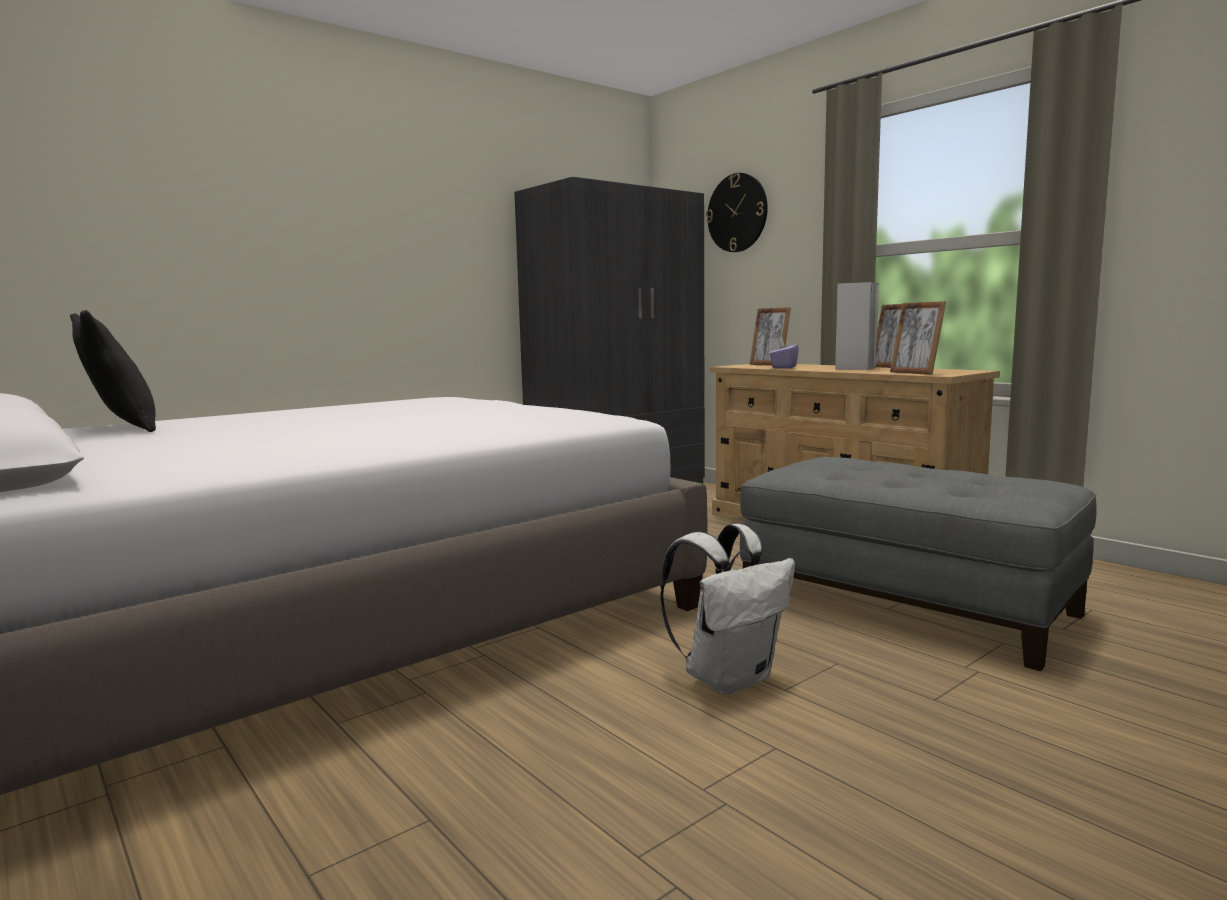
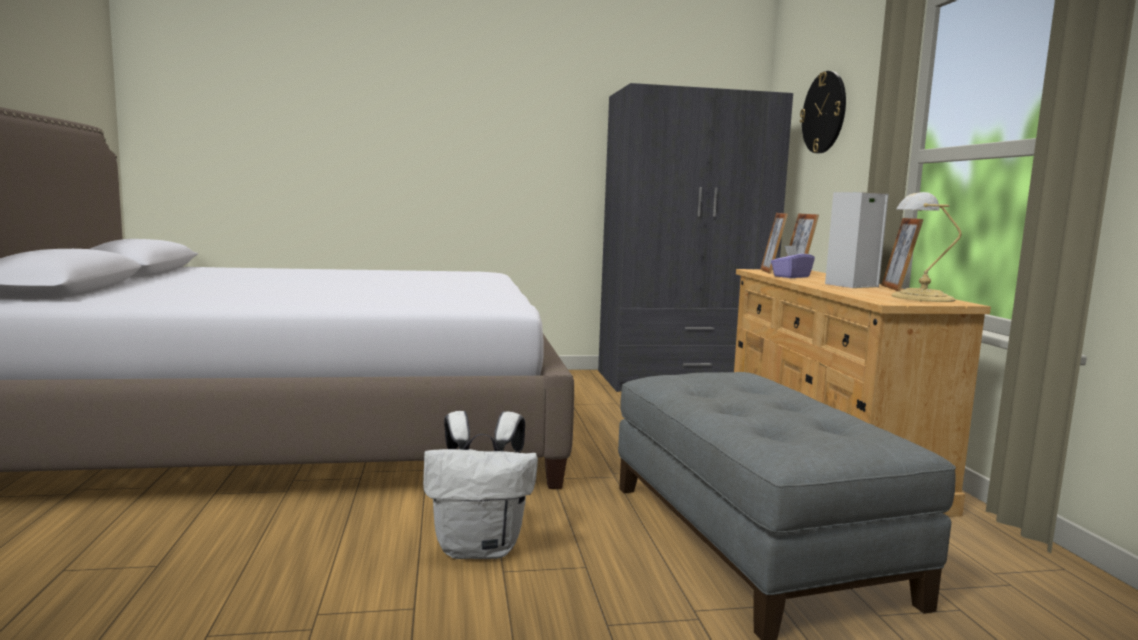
camera: 30 degrees right, 0 degrees up
(120, 428) = (229, 270): black pillow -> none
(915, 373) = (872, 297): picture frame -> picture frame (771, 271)
(938, 370) = (919, 297): none -> table lamp

